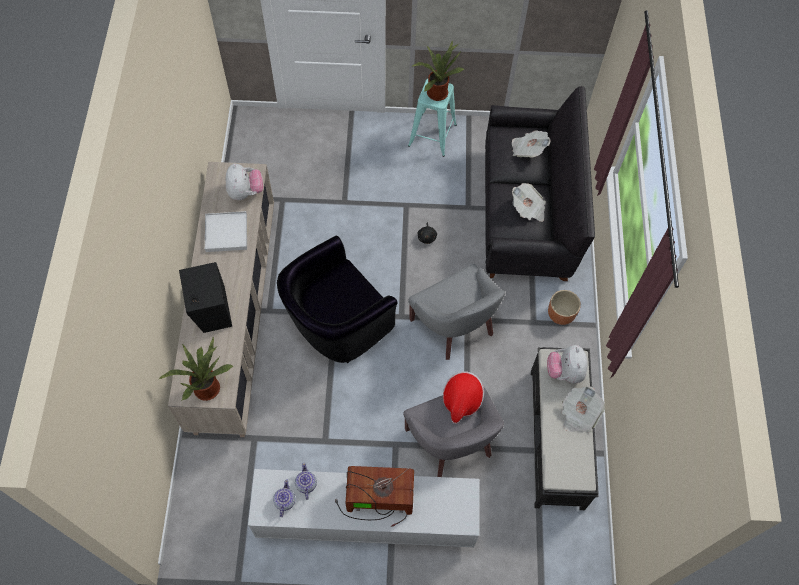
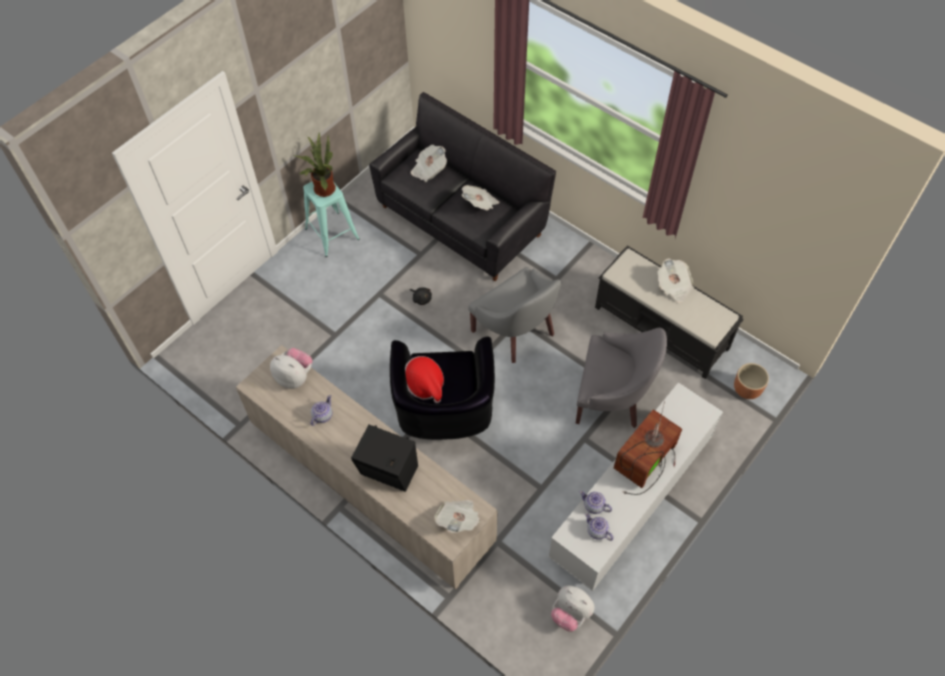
camera: 50 degrees left, 5 degrees down
(206, 386) = (458, 519): potted plant -> newspaper
(226, 233) = (322, 416): white tray -> teapot
(455, 326) = (516, 331): grey armchair -> grey armchair turned 45 degrees clockwise
(461, 400) = (602, 354): hat -> hat (425, 385)
(561, 314) = (565, 257): brown planter -> brown planter (747, 389)
(565, 371) = (633, 272): plush toy -> plush toy (570, 613)

